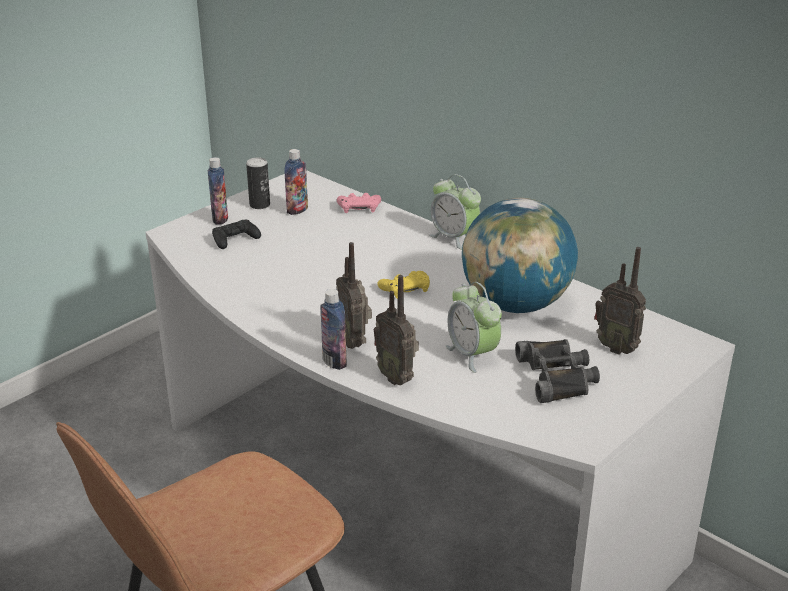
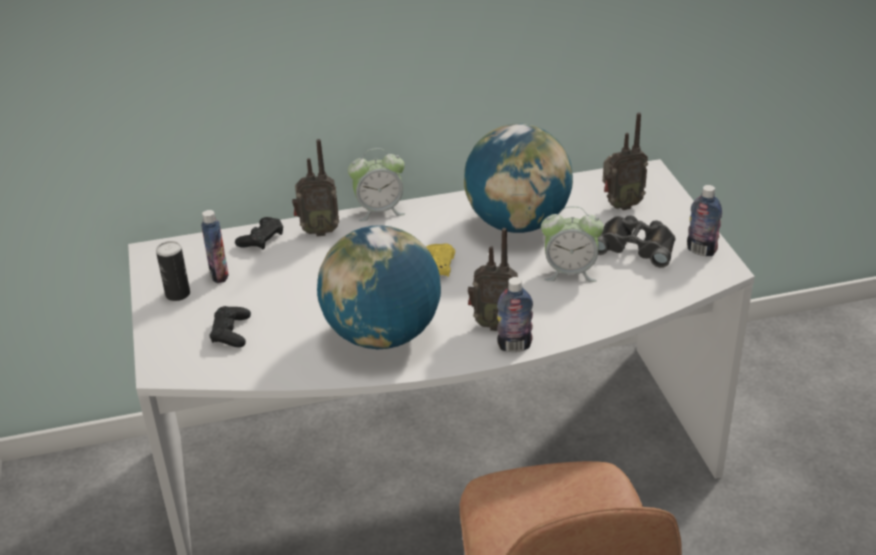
camera: 55 degrees left, 5 degrees up
(220, 219) = (175, 328): bottle -> bottle (701, 250)
(289, 298) = (382, 335): none -> globe
(359, 208) = (261, 239): pink game controller -> black game controller
(397, 377) = (568, 321): radio -> radio (318, 231)

